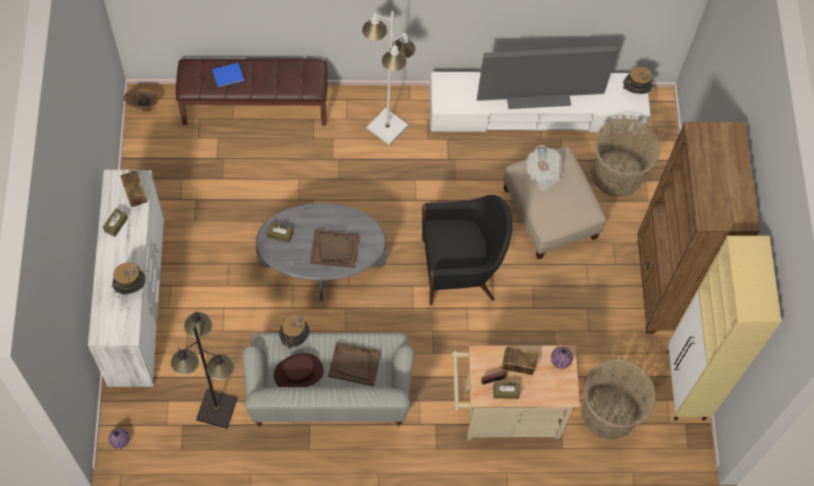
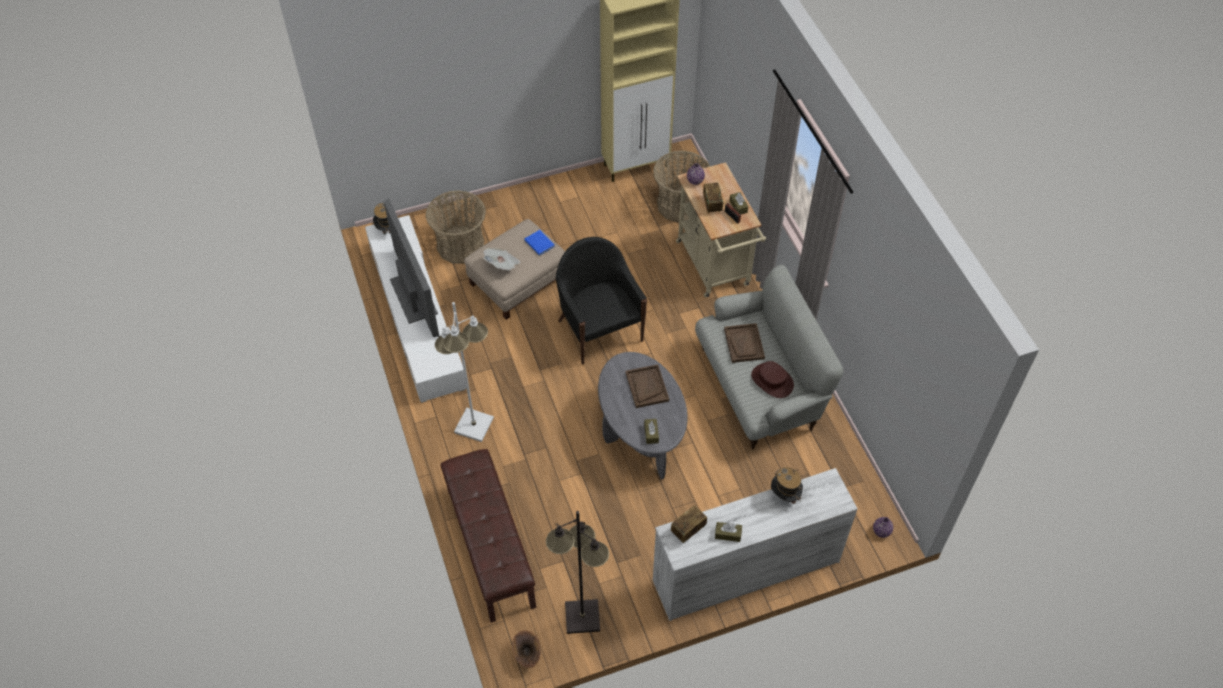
camera: 105 degrees left, 10 degrees down
(217, 409) = (813, 466): black floor lamp -> black floor lamp (582, 616)
(229, 76) = (492, 539): blue book -> blue book (539, 243)
(295, 338) = (742, 394): hat -> none
(665, 287) = (557, 193): brown bookcase -> none

